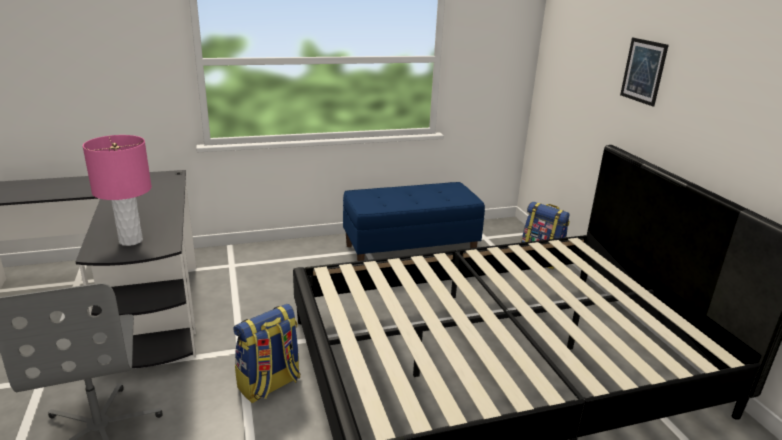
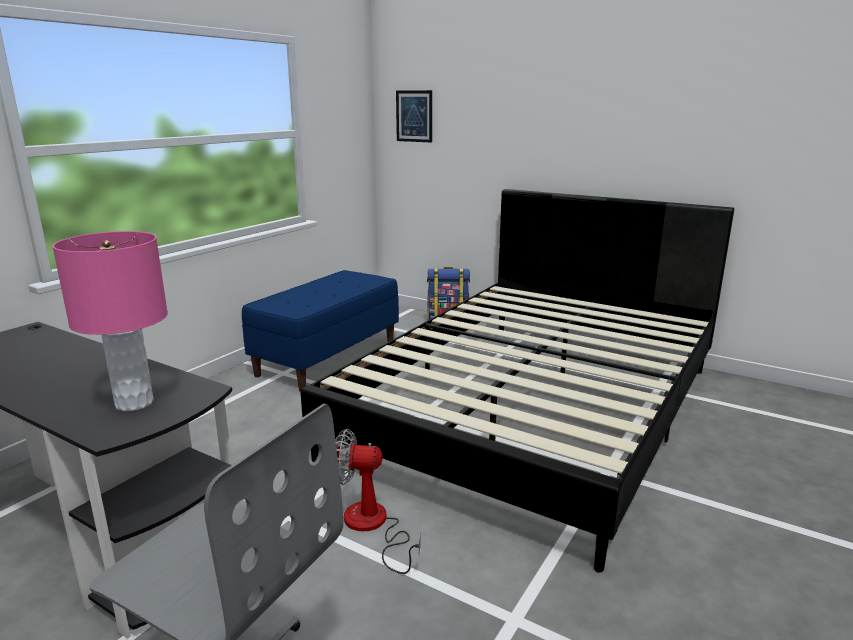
camera: 40 degrees left, 5 degrees down
(269, 385) = (372, 526): backpack -> fan
(643, 71) = (523, 114): picture -> picture (414, 116)

